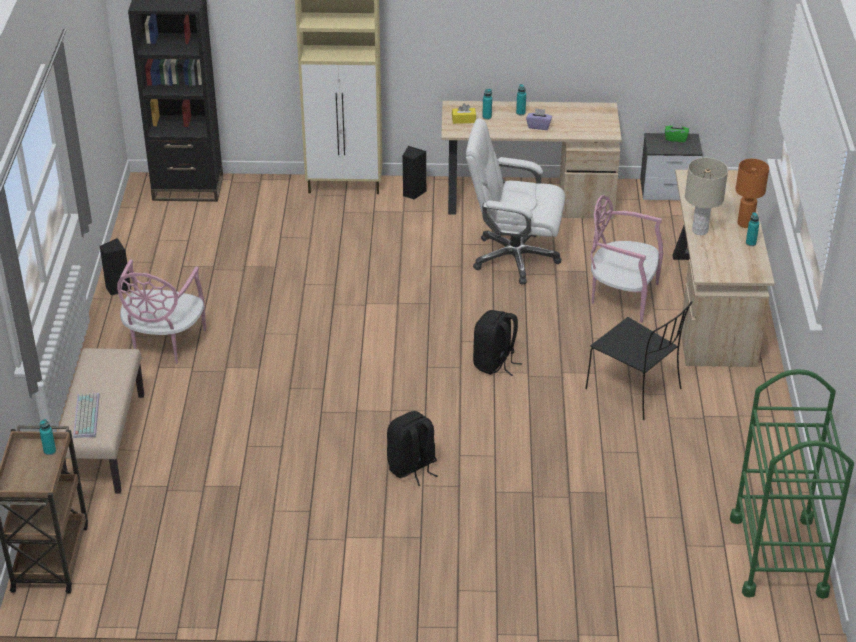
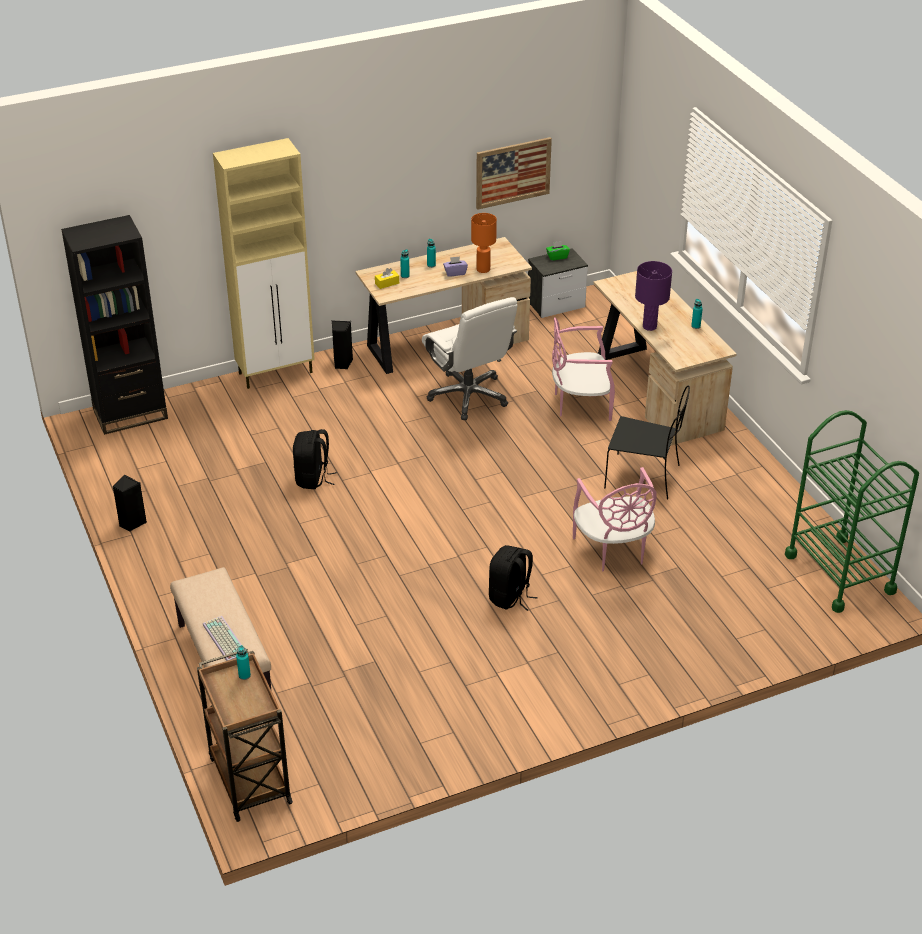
camera: 25 degrees left, 0 degrees up
(164, 344) = (213, 560): pink chair -> pink chair (613, 550)
(495, 363) = (516, 489): black backpack -> black backpack (313, 479)
(513, 257) = (469, 396): white office chair -> white office chair turned 105 degrees counterclockwise
(632, 35) = (513, 172): none -> picture
(700, 230) = (650, 326): beige table lamp -> purple table lamp
(745, 223) = (680, 311): orange table lamp -> orange table lamp (483, 269)

